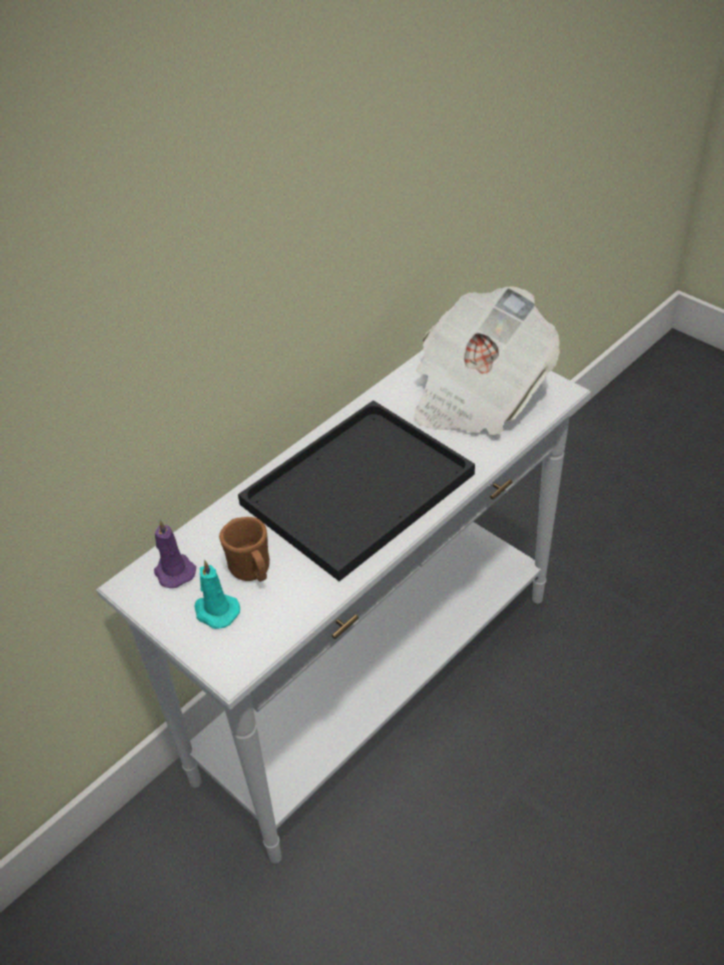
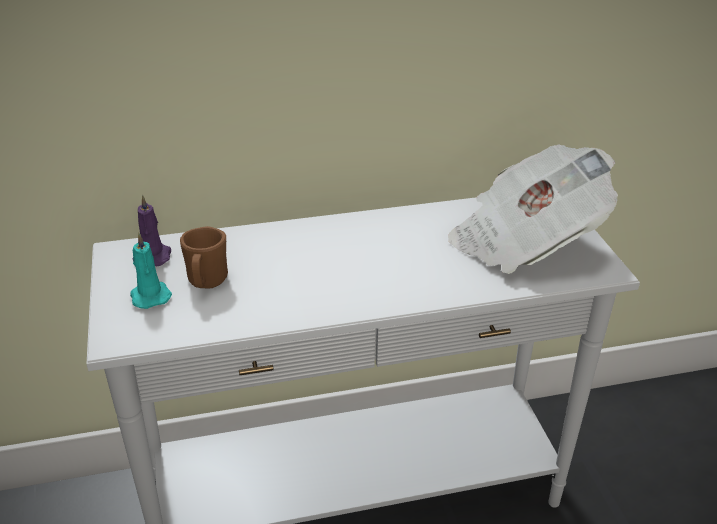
camera: 30 degrees right, 10 degrees down
(359, 486) = (352, 262): black tray -> none

